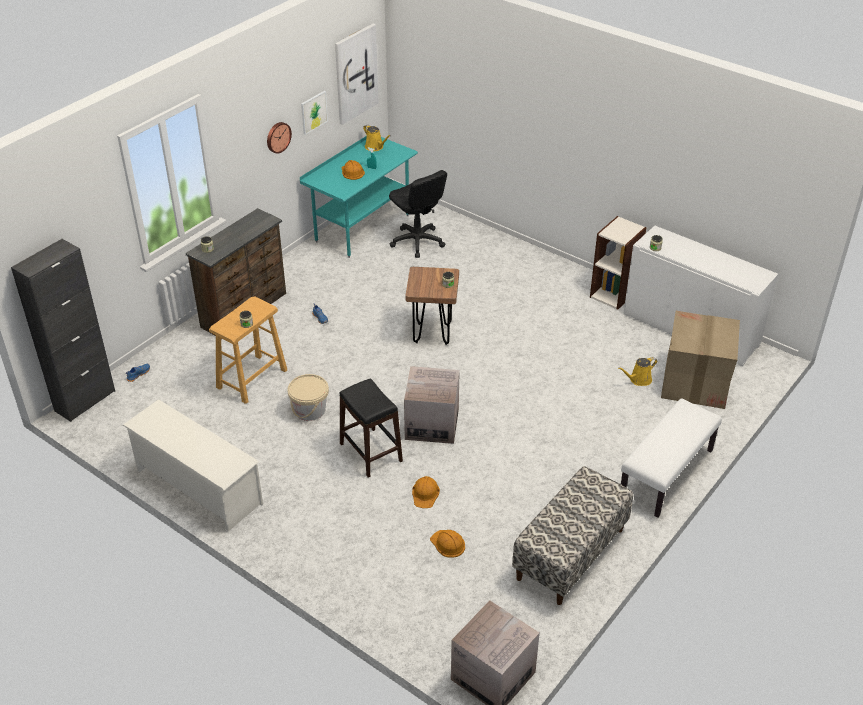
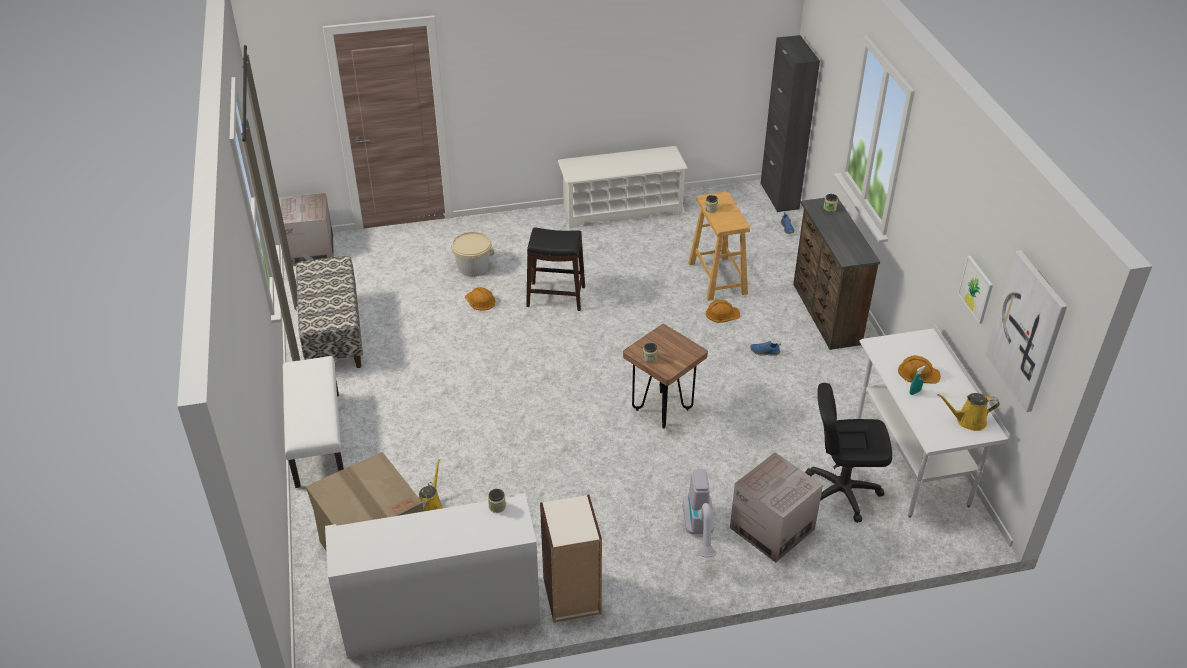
camera: 130 degrees right, 0 degrees up
(277, 137) = (942, 250): wall clock -> none
(310, 410) = (642, 290): beige bucket -> beige bucket (473, 267)
(362, 228) = (911, 462): turquoise desk -> white desk
(432, 424) = (545, 343): cardboard box -> cardboard box (772, 529)
(448, 544) = (423, 286): orange hard hat -> orange hard hat (722, 313)
(512, 274) = (700, 532): none -> vacuum cleaner

